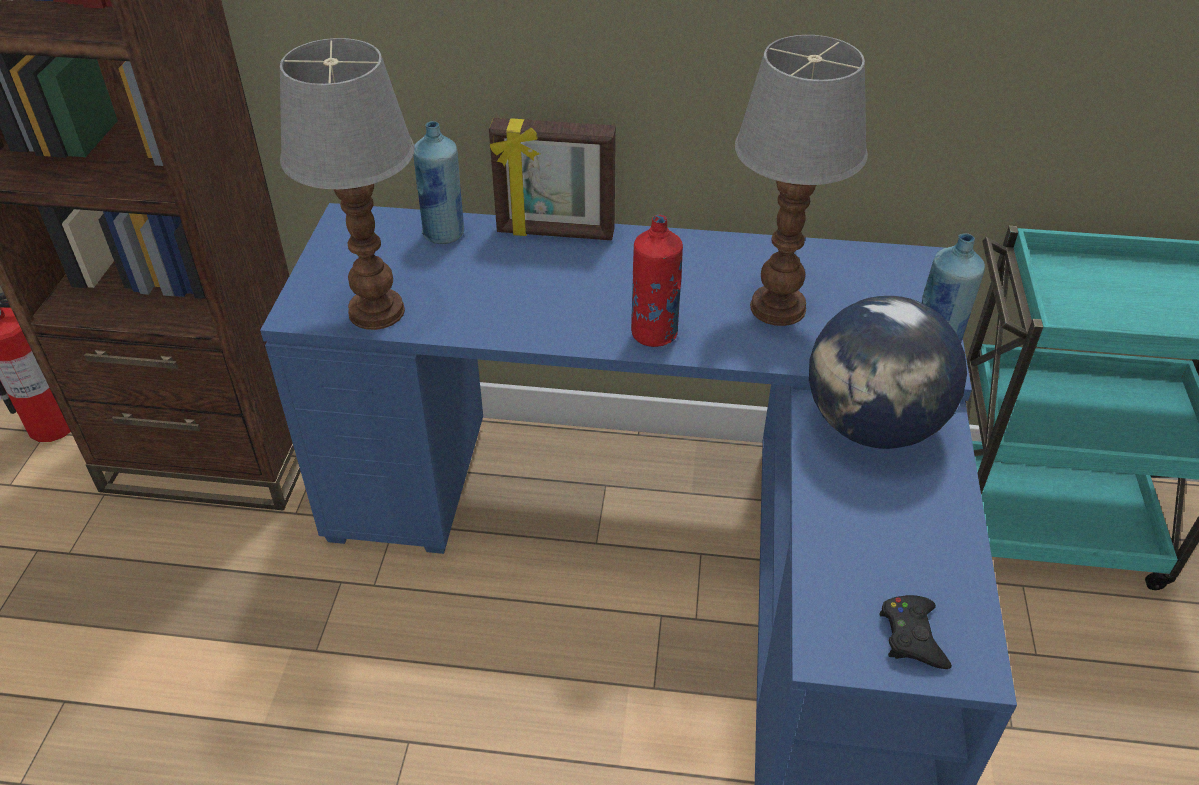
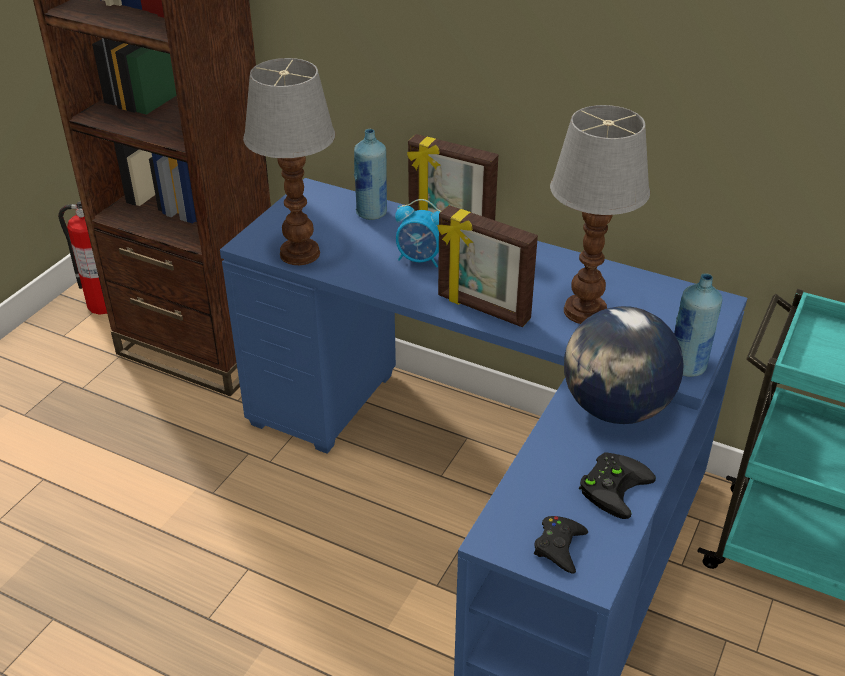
camera: 20 degrees right, 5 degrees down
(541, 284) = (421, 259): none -> alarm clock
(654, 333) = (482, 308): red bottle -> picture frame
(926, 530) = (613, 485): none -> black game controller

